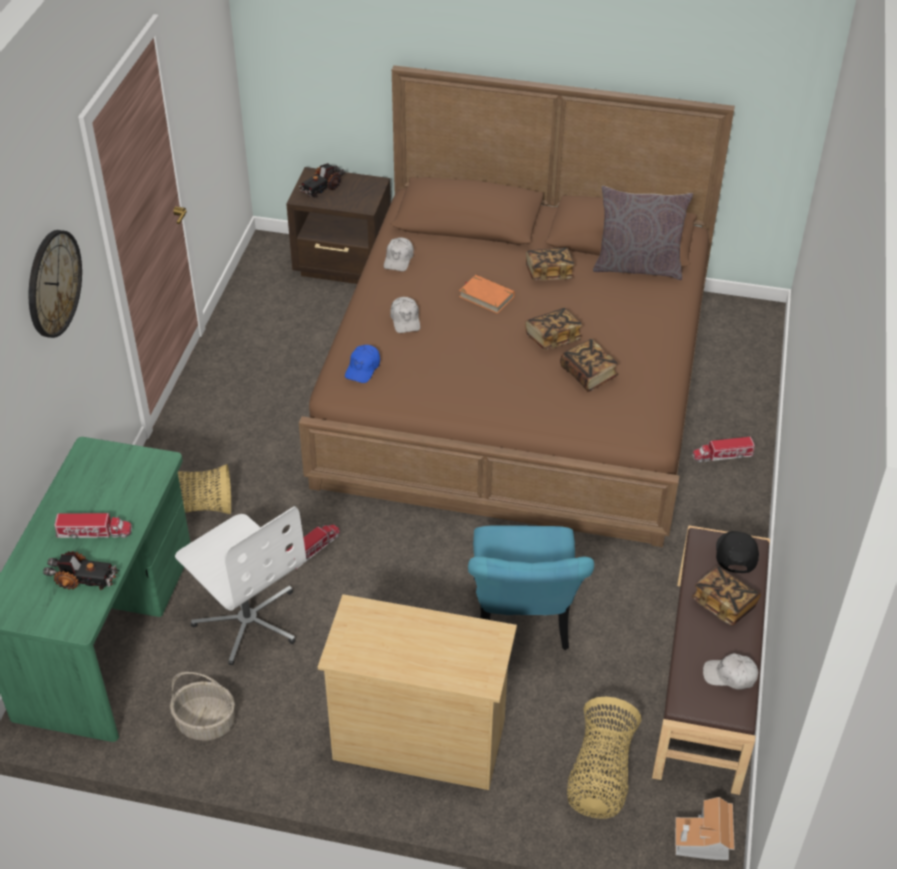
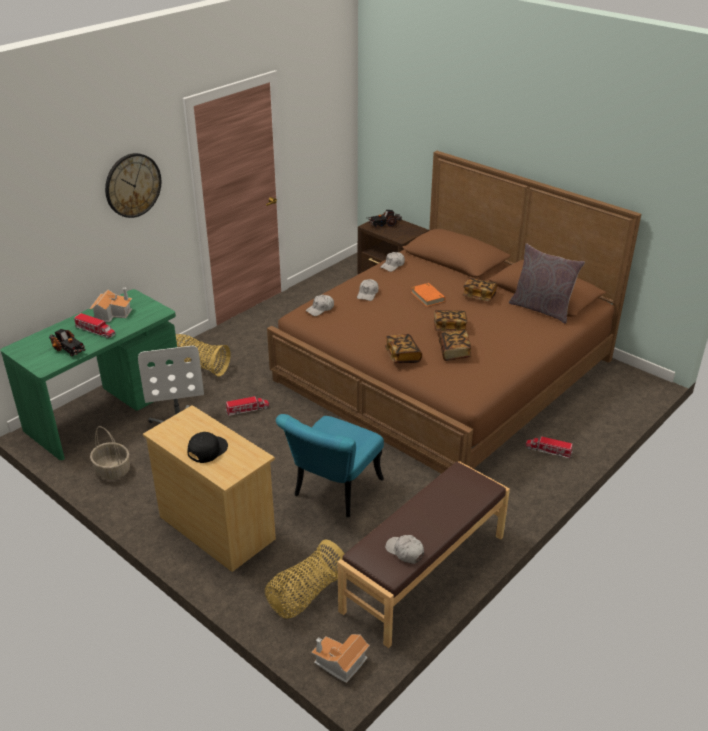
camera: 30 degrees right, 10 degrees down
(90, 492) = (113, 313): none -> toy house
(363, 368) = (320, 309): blue cap -> white cap
(724, 603) = (439, 510): book -> book (402, 356)
(735, 553) = (474, 486): black cap -> black cap (207, 449)

